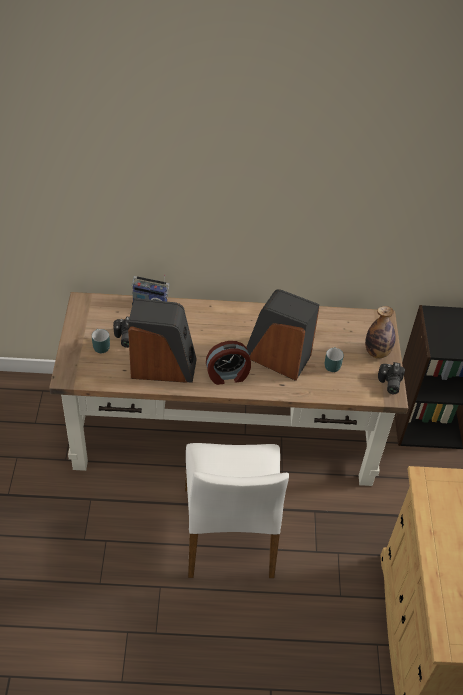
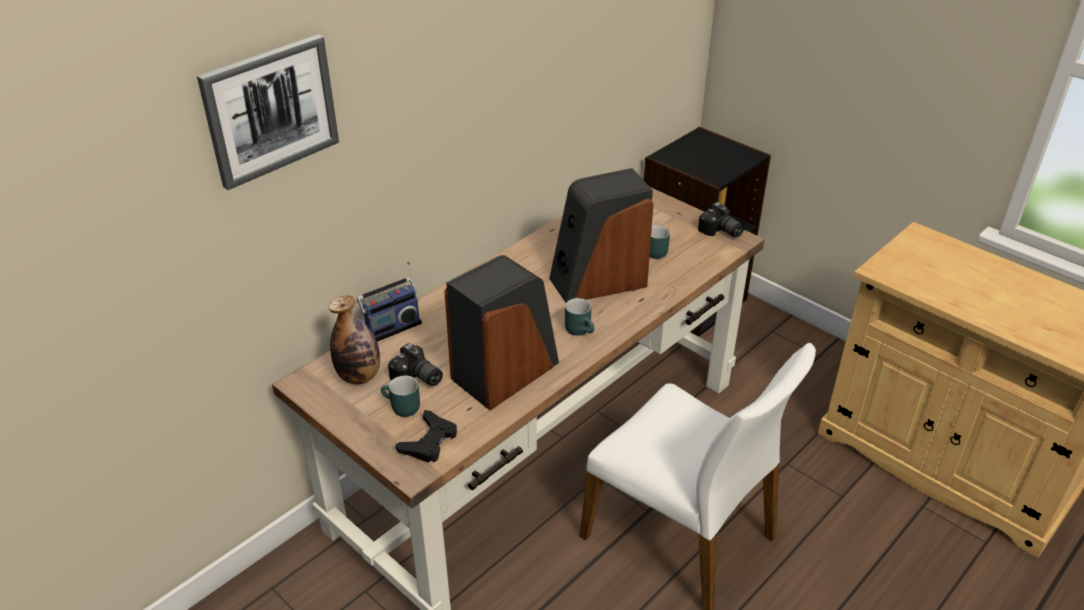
camera: 45 degrees left, 10 degrees down
(88, 371) = (429, 442): none -> black game controller
(96, 157) = (270, 110): none -> picture
(227, 375) = (581, 330): alarm clock -> turquoise mug
(377, 352) = (671, 216): bottle -> bottle (359, 376)

